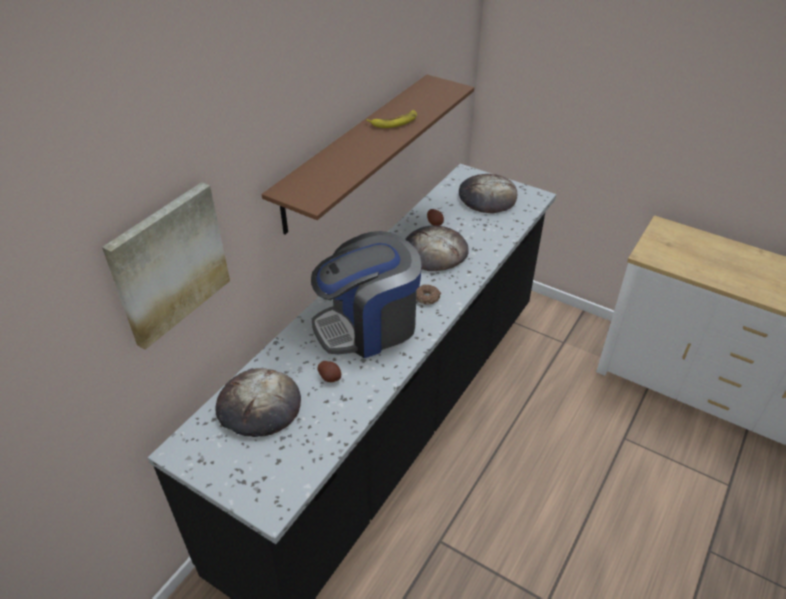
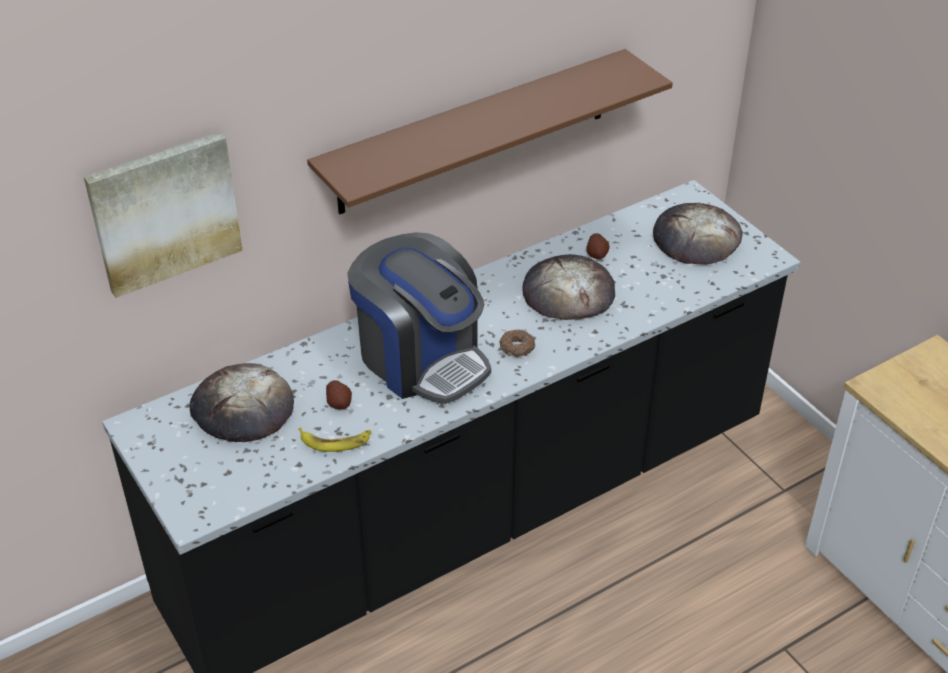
camera: 25 degrees right, 0 degrees up
(368, 326) = (421, 359): coffee machine -> coffee machine turned 135 degrees counterclockwise
(394, 122) = (527, 107): banana -> banana (335, 441)

